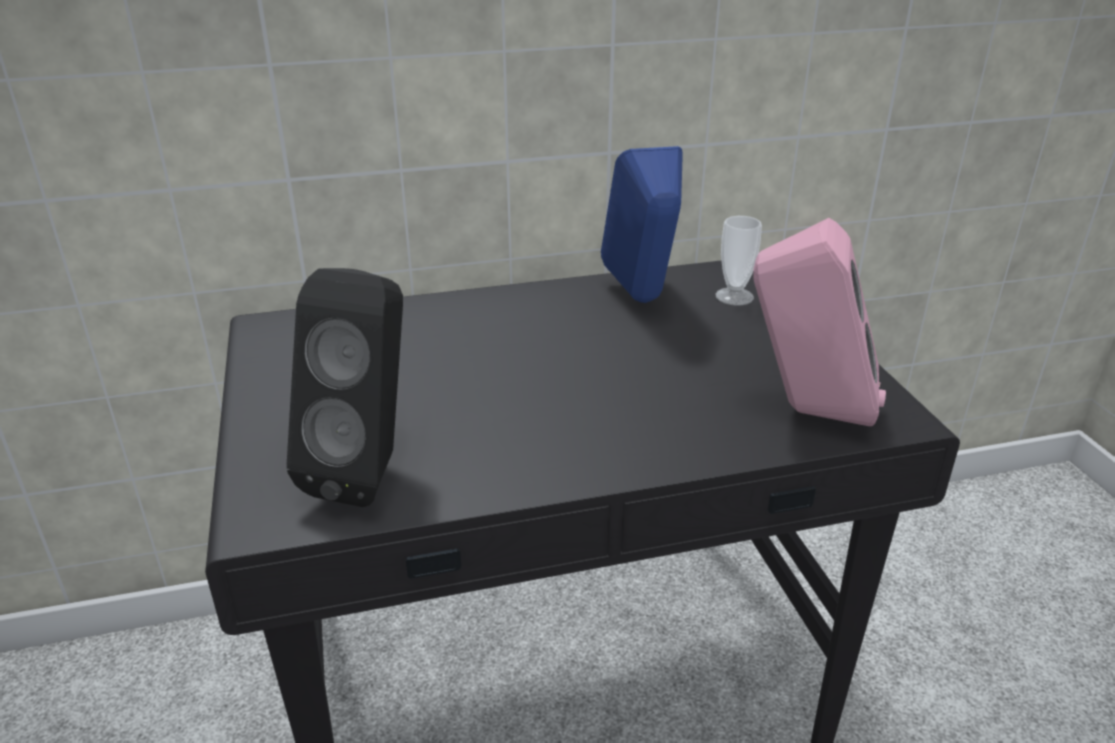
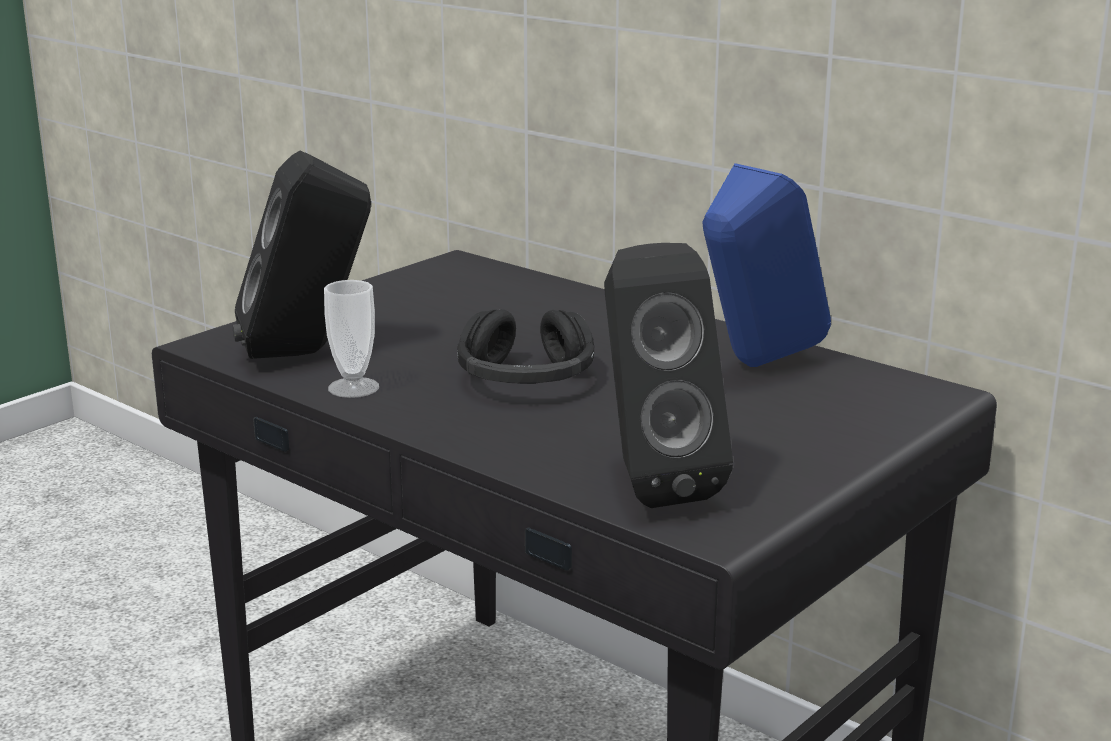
camera: 55 degrees right, 10 degrees down
(565, 389) = (525, 379): none -> black headphones
(734, 296) = (848, 401): cup -> cup (353, 388)
(806, 412) = (650, 484): pink speaker -> black speaker

